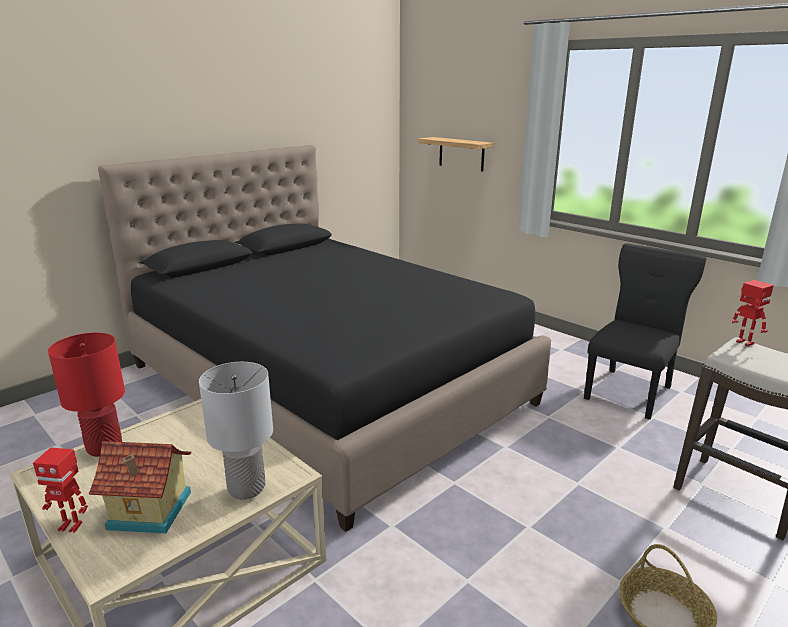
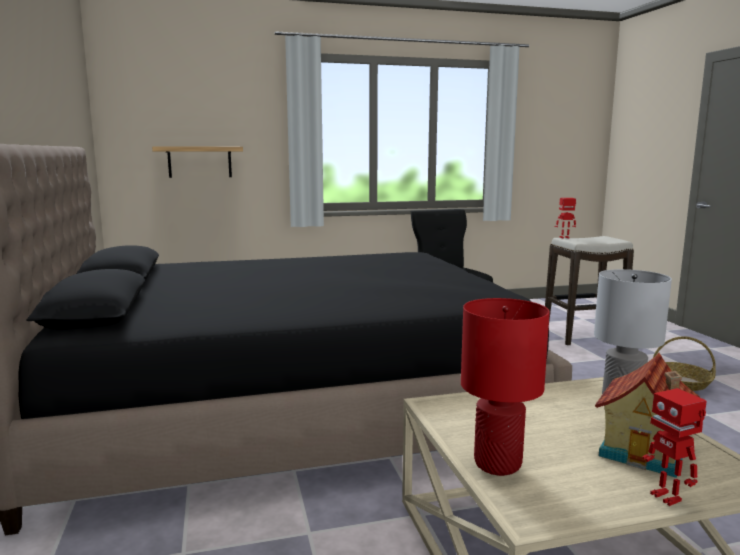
camera: 60 degrees left, 10 degrees down
(71, 526) = (667, 497): toy robot -> toy robot turned 120 degrees clockwise

